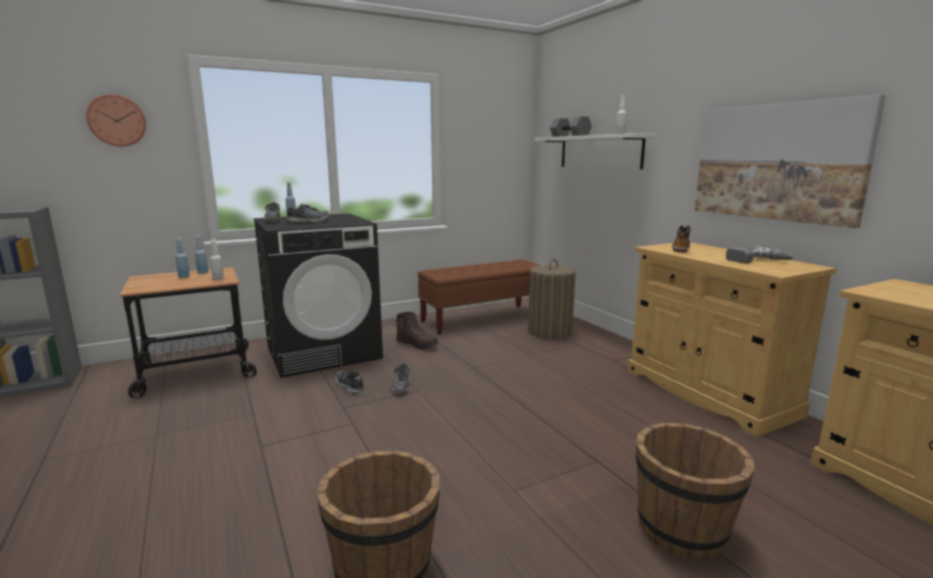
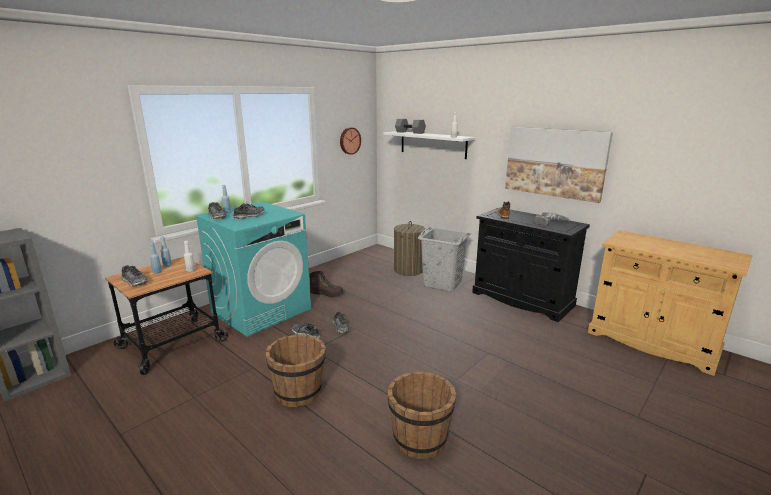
camera: 20 degrees left, 5 degrees up
(117, 121) = (74, 146): wall clock -> wall clock (349, 140)
(148, 282) = (135, 282): none -> shoe
(324, 352) = (261, 310): black washing machine -> turquoise washing machine
(482, 319) = (357, 266): brown bench -> none
(587, 354) = (442, 284): none -> grey laundry basket
(682, 530) = (548, 381): brown bucket -> brown bucket (299, 392)
(708, 392) = (522, 299): beige cabinet -> black cabinet

